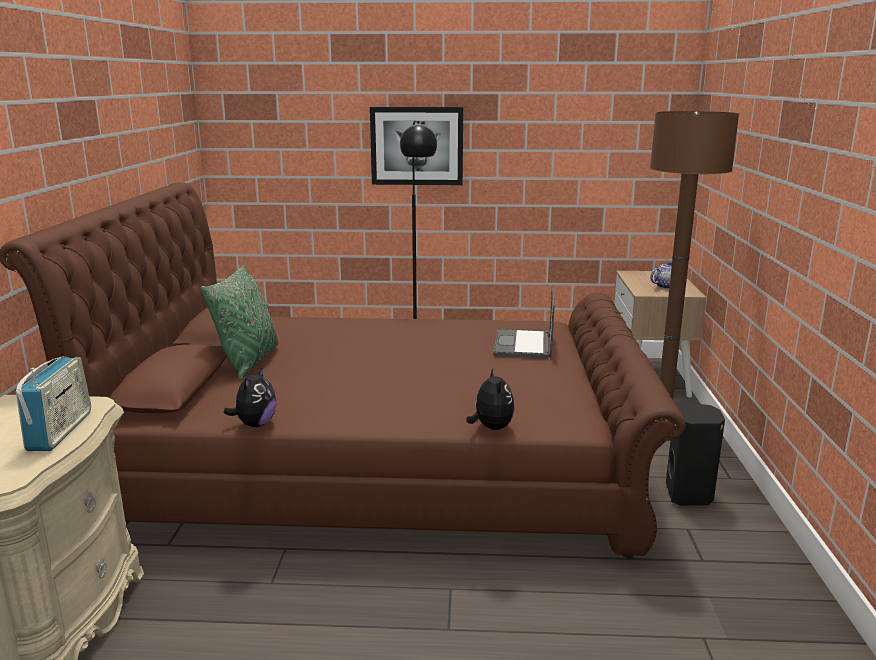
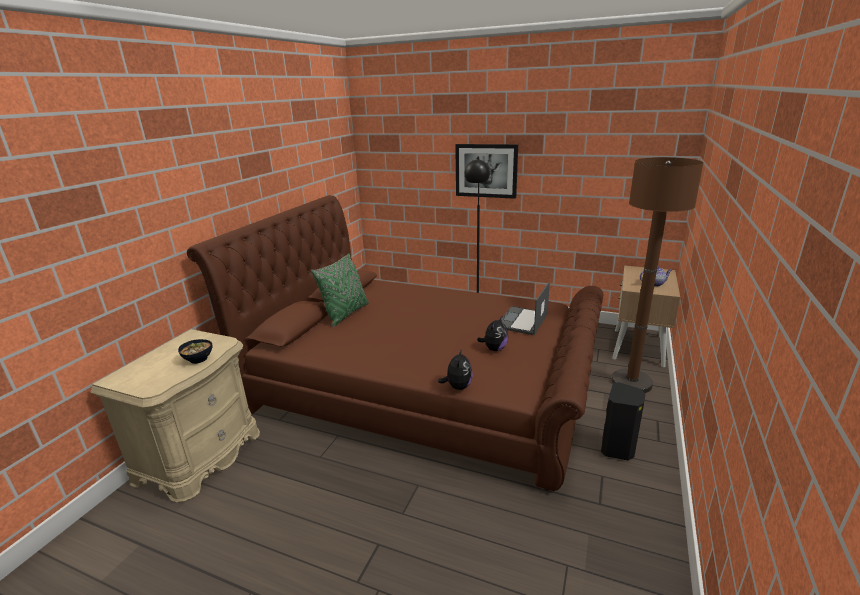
camera: 20 degrees right, 5 degrees up
(60, 431) = (198, 359): radio -> bowl
(255, 424) = (322, 361): plush toy -> plush toy (494, 349)

